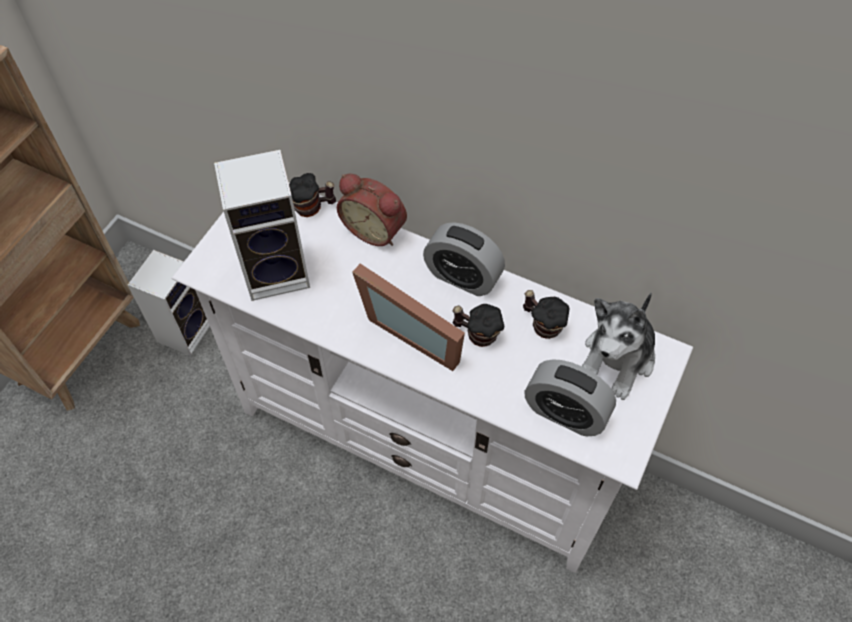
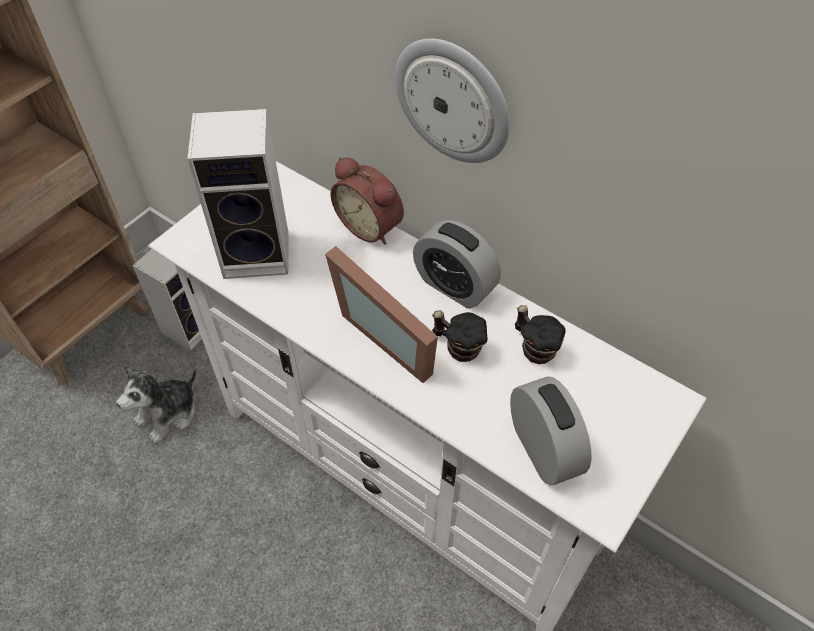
camera: 10 degrees right, 5 degrees down
(312, 207) = (310, 196): mug -> none
(449, 124) = (453, 101): none -> wall clock
(565, 412) = (543, 448): alarm clock -> alarm clock turned 150 degrees counterclockwise
(617, 359) = (615, 398): plush toy -> plush toy (168, 414)

